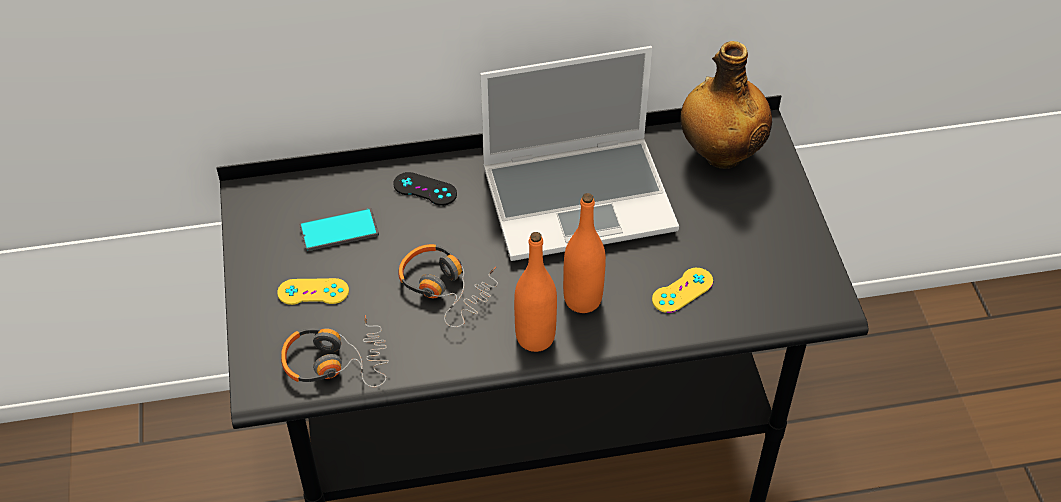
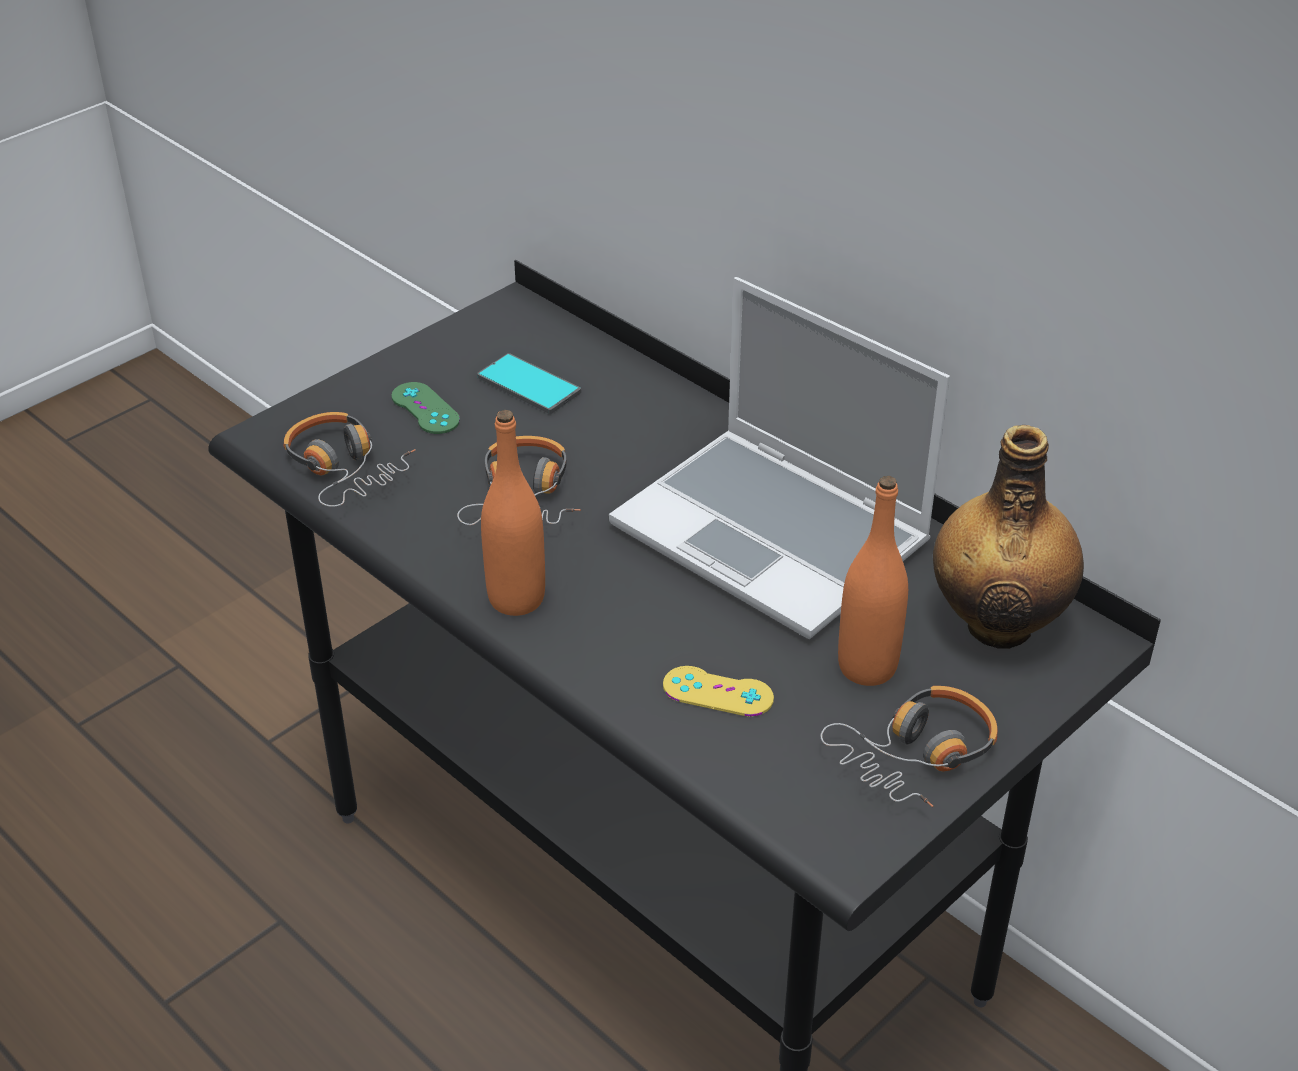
camera: 55 degrees right, 10 degrees down
(313, 292) = (425, 409): yellow game controller -> green game controller
(425, 189) = (654, 414): black game controller -> none
(582, 299) = (614, 611): orange bottle -> orange bottle (867, 667)
(787, 239) = (917, 755): none -> headphones

